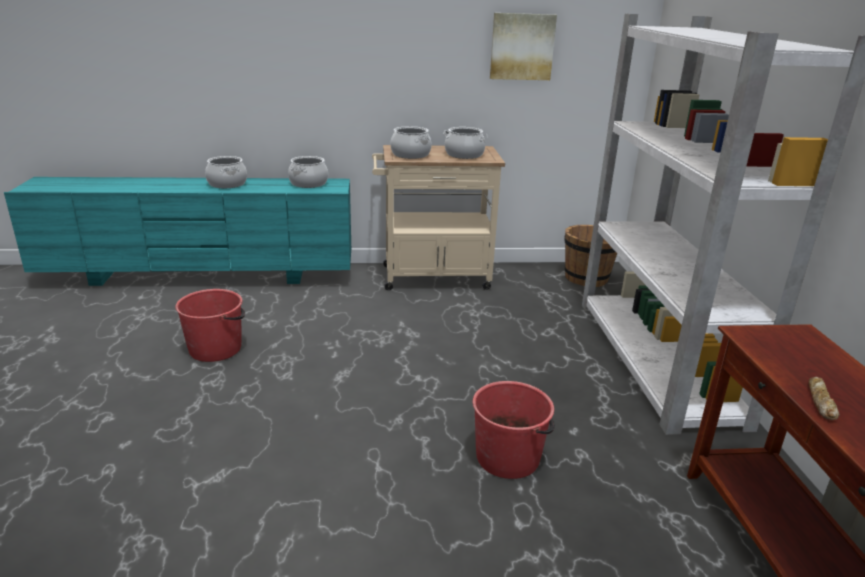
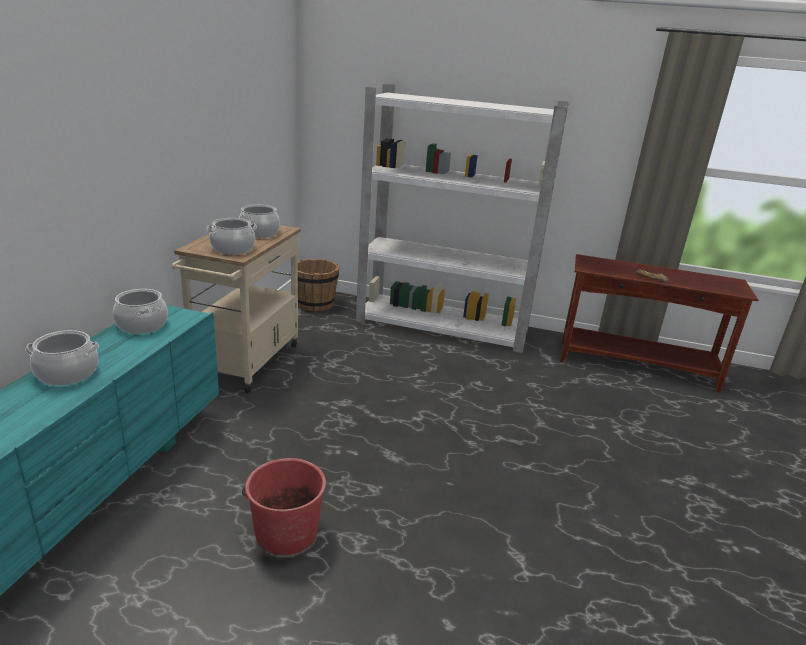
camera: 70 degrees left, 0 degrees up
(508, 457) = (529, 410): red bucket -> none
(522, 46) = (242, 118): picture -> none

